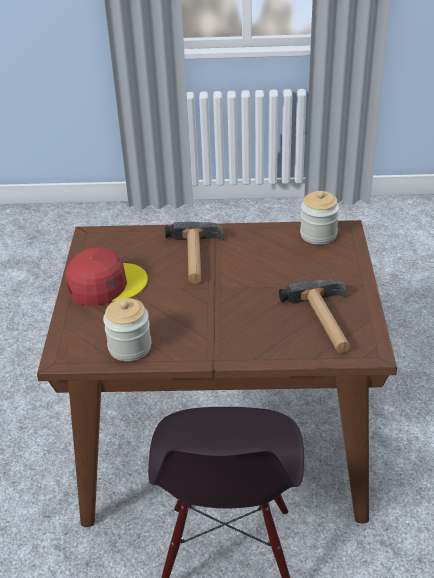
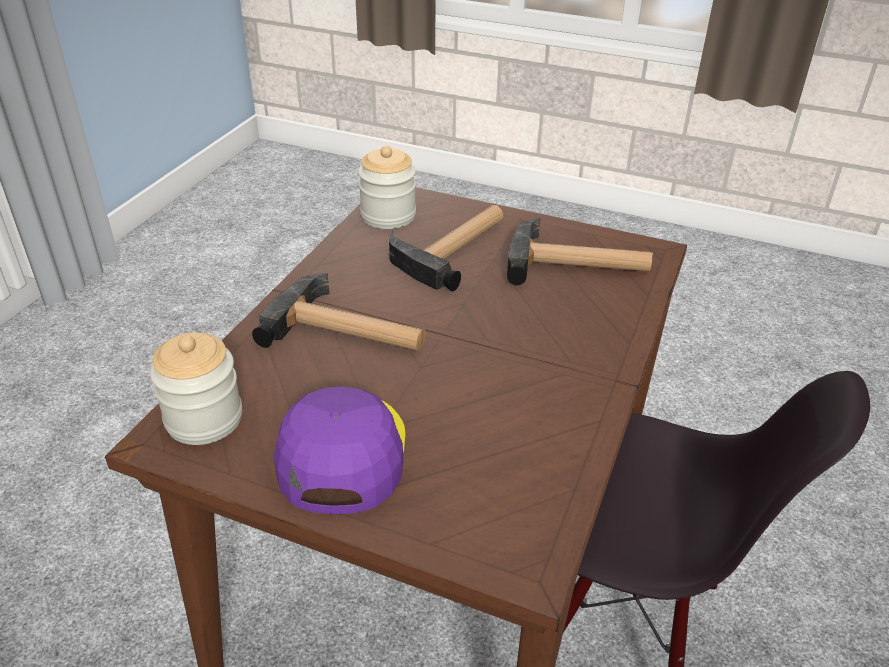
camera: 70 degrees left, 0 degrees up
(106, 284) = (341, 453): red cap -> purple cap
(130, 347) = (543, 464): jar -> jar (204, 419)
(303, 268) = (454, 248): none -> hammer

